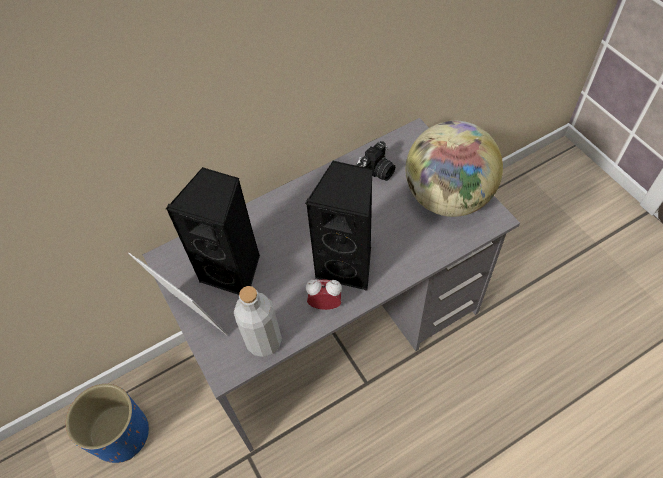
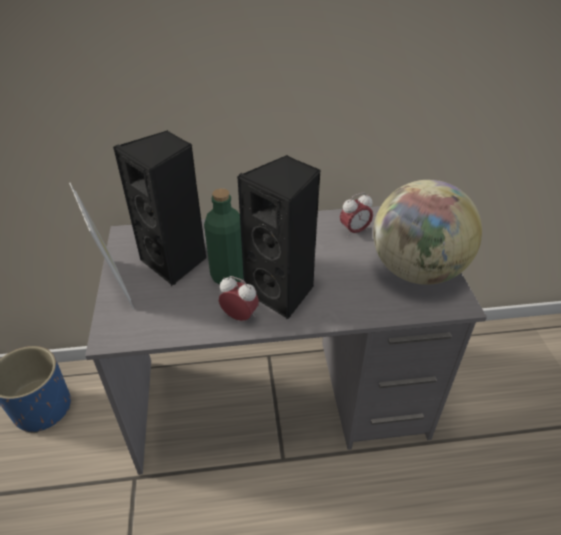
camera: 20 degrees right, 15 degrees down
(264, 341) = (162, 326): grey bottle -> none
(291, 266) = (228, 276): none -> green bottle
(376, 173) = (354, 231): camera -> alarm clock

